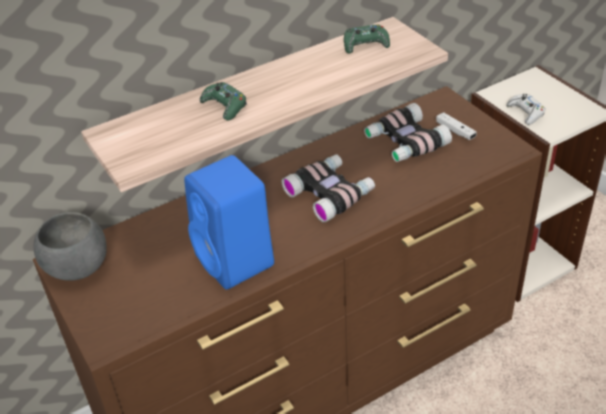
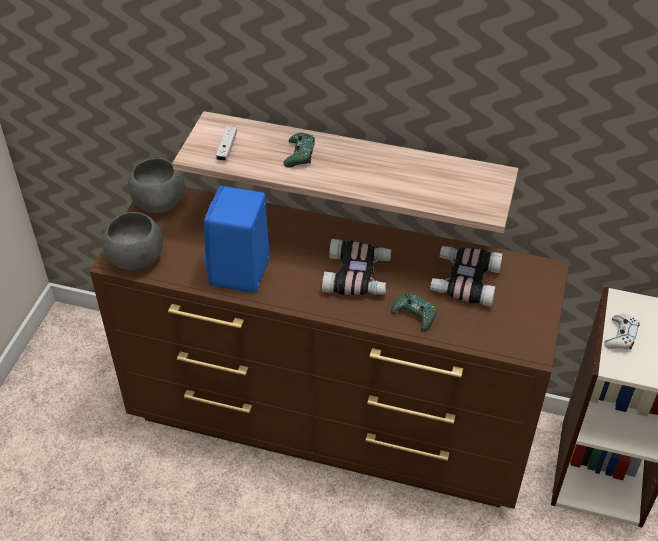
camera: 45 degrees right, 5 degrees up
(124, 325) = (135, 259): none -> grey bowl
(365, 44) = (458, 176): green game controller -> green game controller (414, 315)
(455, 131) = (514, 302): white game controller -> white game controller (227, 148)

